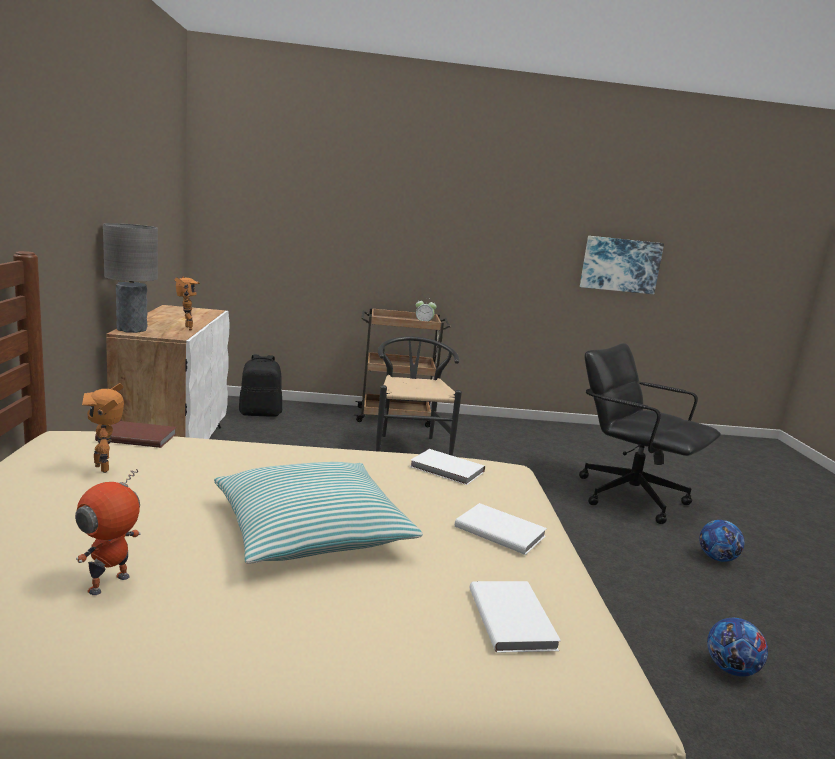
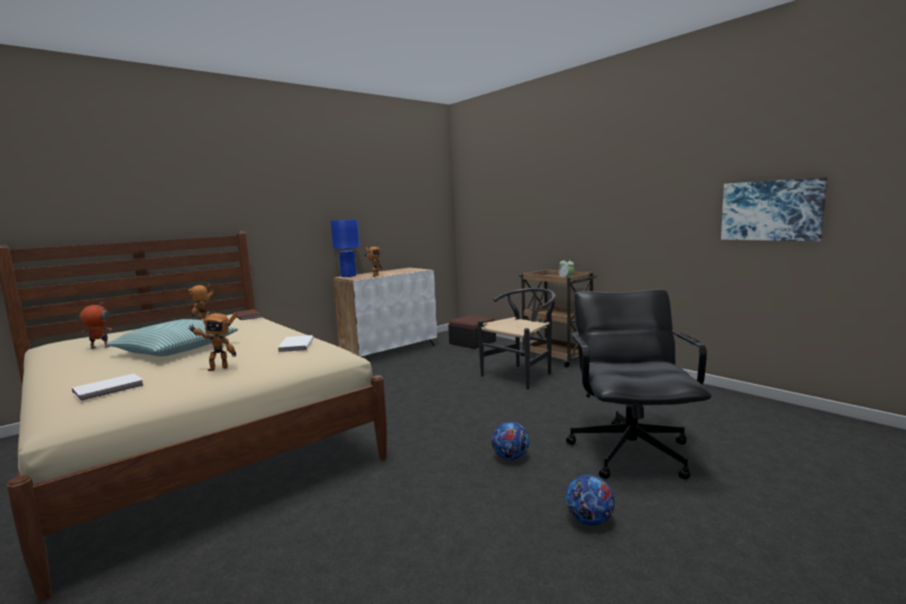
camera: 55 degrees right, 5 degrees down
(132, 330) = (348, 276): grey table lamp -> blue table lamp
(260, 413) = (472, 342): black backpack -> ottoman
(499, 530) = (218, 368): white book -> toy robot
(730, 669) = (380, 570): football -> football (510, 458)

